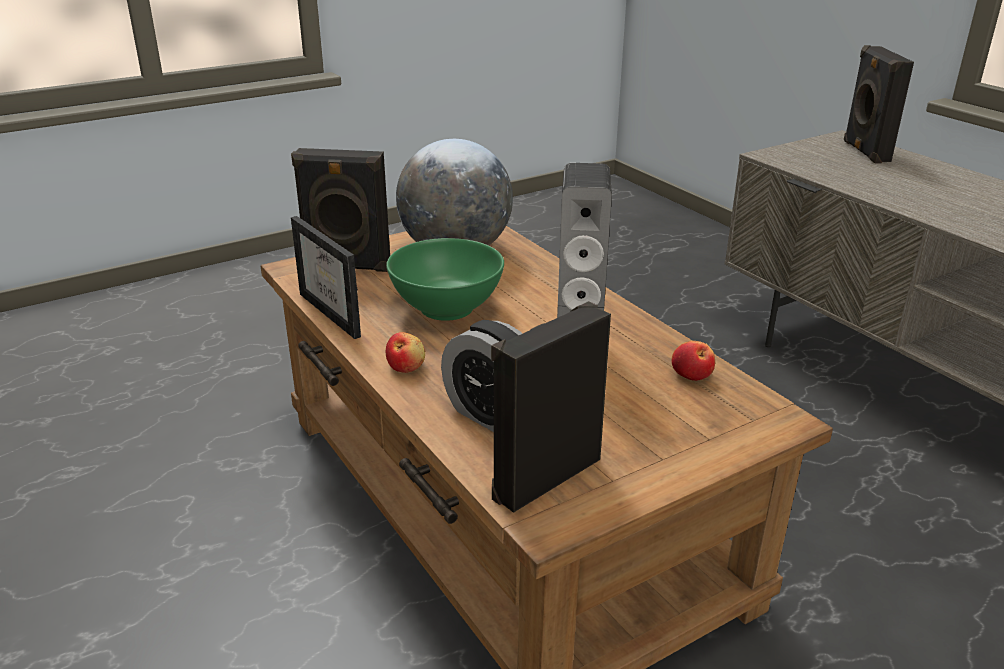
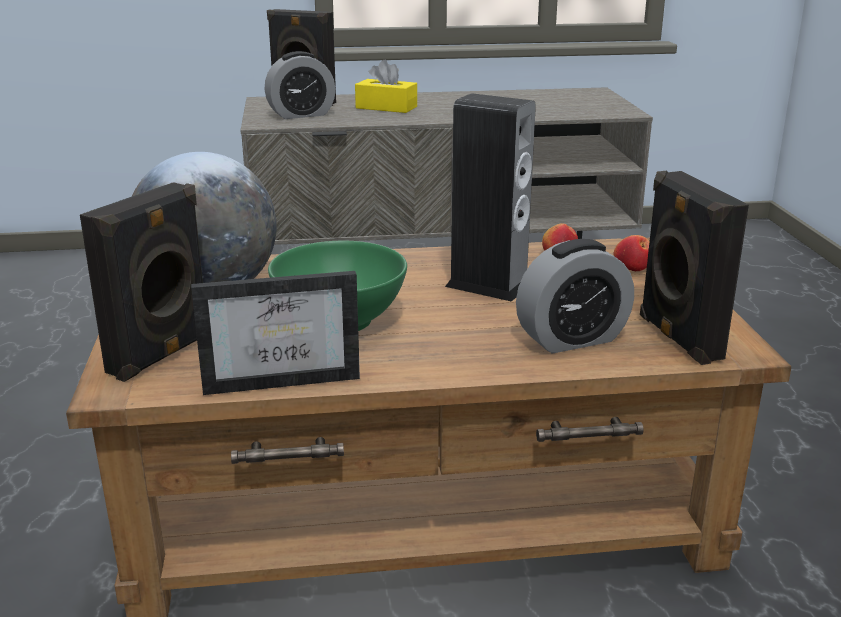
camera: 65 degrees left, 5 degrees down
(406, 367) = (446, 362): apple -> apple (632, 268)
(824, 160) = (301, 114): none -> alarm clock
(920, 184) = (386, 107): none -> yellow tissue box

